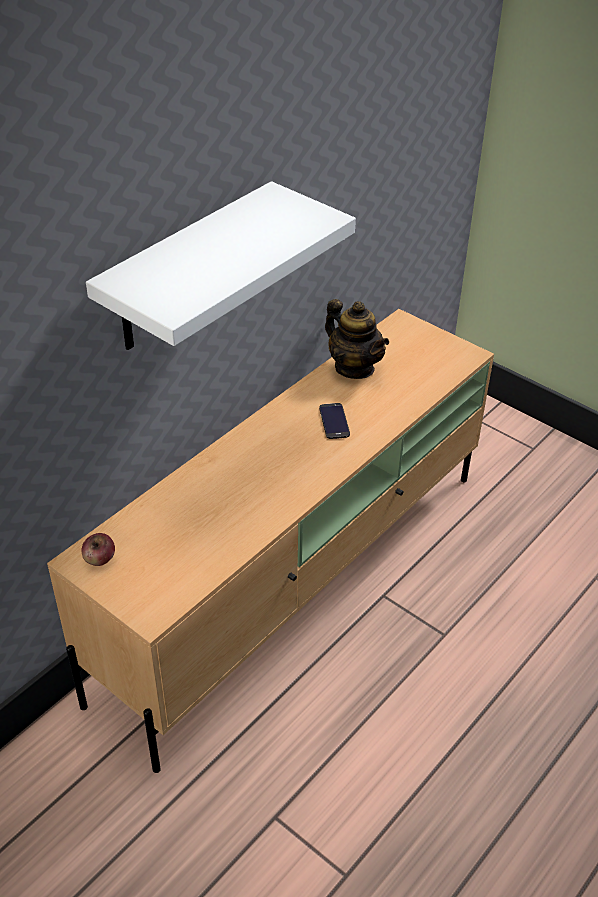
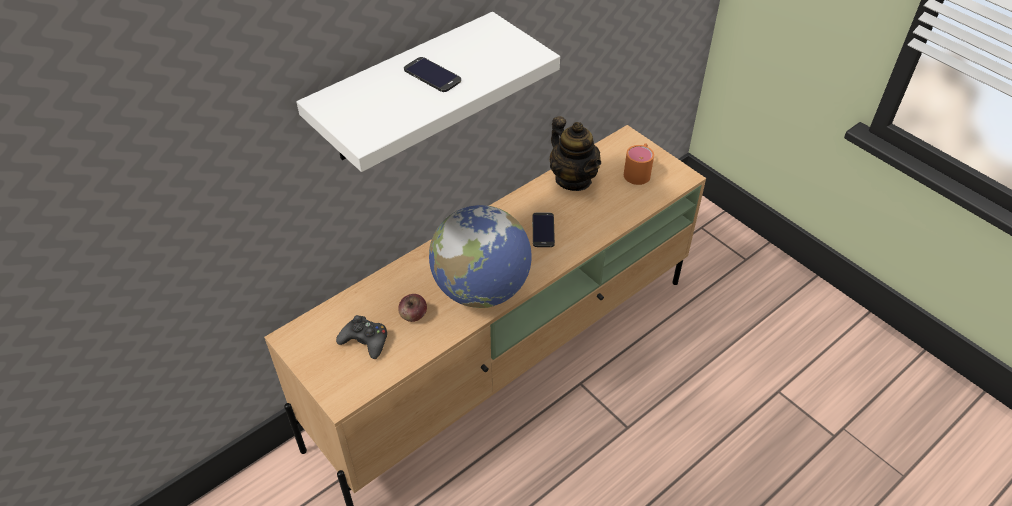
camera: 10 degrees right, 5 degrees up
(100, 559) = (309, 339): apple -> apple (413, 315)
(164, 554) = (365, 340): none -> black game controller
(226, 245) = (432, 75): none -> phone
(281, 487) = (481, 289): none -> globe
(422, 353) = (638, 171): none -> orange mug

